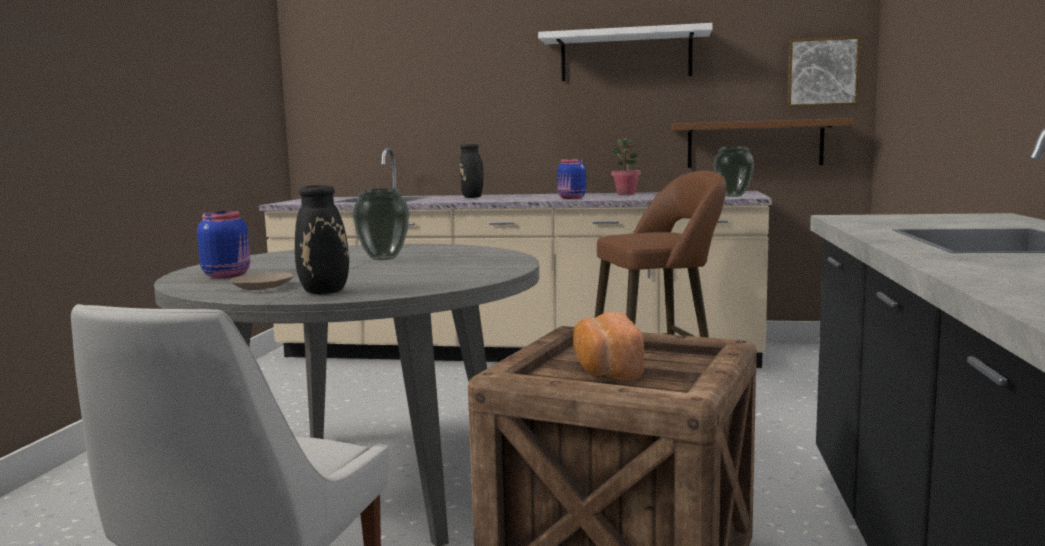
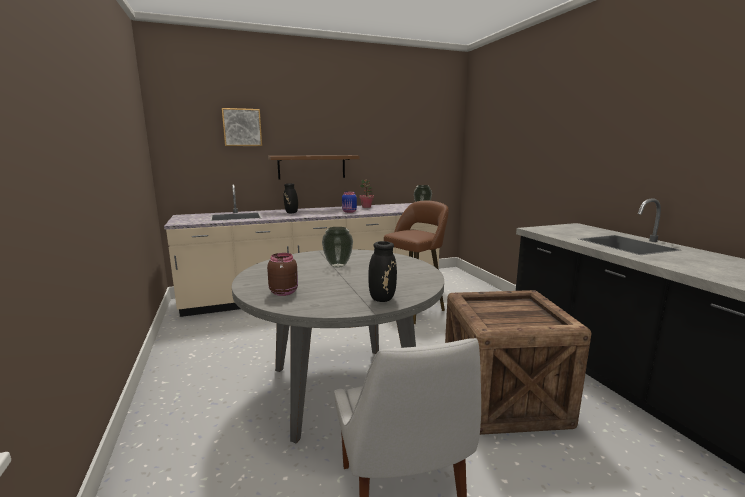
camera: 30 degrees left, 5 degrees up
(228, 275) = (284, 292): blue jar -> brown jar
(262, 287) = (336, 300): beige plate -> none
(605, 370) = (507, 315): bread -> none
(626, 56) = (359, 136): white shelf -> none
(754, 144) = (416, 181): brown shelf -> brown shelf (312, 167)
(822, 72) = (443, 148): picture -> picture (242, 127)

